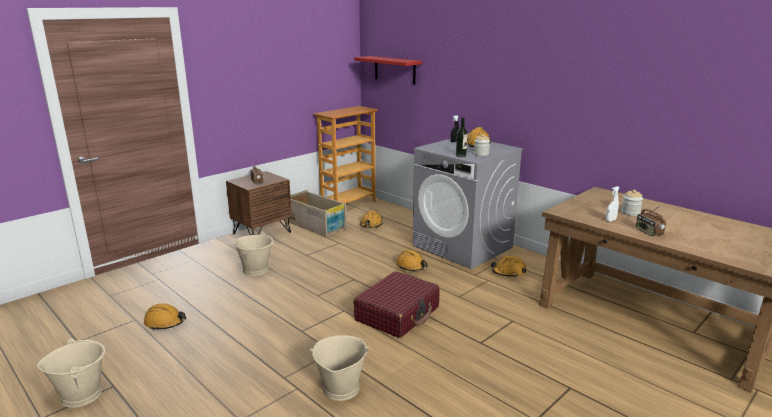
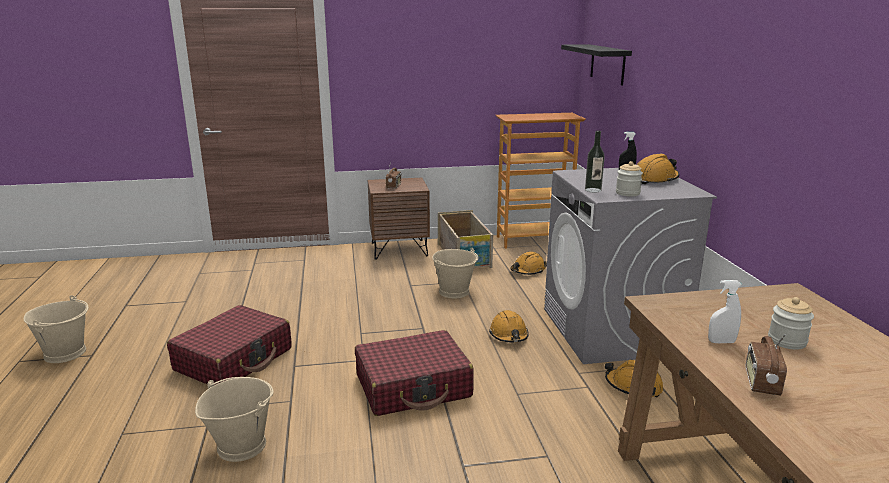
camera: 35 degrees right, 0 degrees up
(165, 323) = (202, 312): orange hard hat -> none
(250, 343) = (234, 359): none -> red suitcase
(256, 270) = (342, 286): beige bucket -> beige bucket (454, 291)
(395, 70) = (607, 64): red shelf -> black shelf

